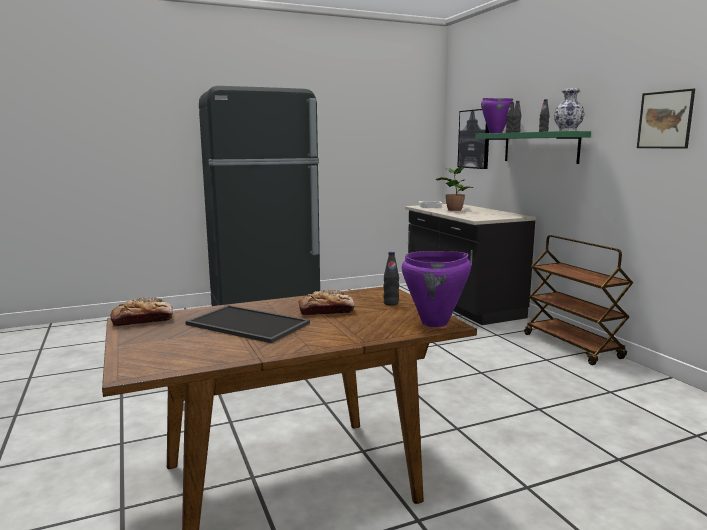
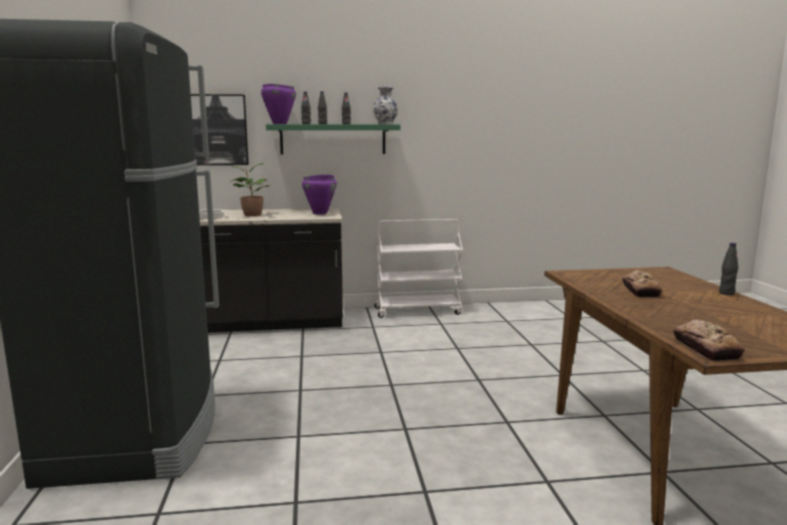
camera: 75 degrees left, 0 degrees up
(245, 324) = (695, 313): tray -> none
(391, 303) = (610, 275): black bottle -> black bottle (726, 293)
(435, 323) = (662, 271): purple cooking pot -> purple cooking pot (320, 213)
(572, 346) = (418, 311): brown cart -> white cart
(665, 120) = (464, 118): picture -> none

